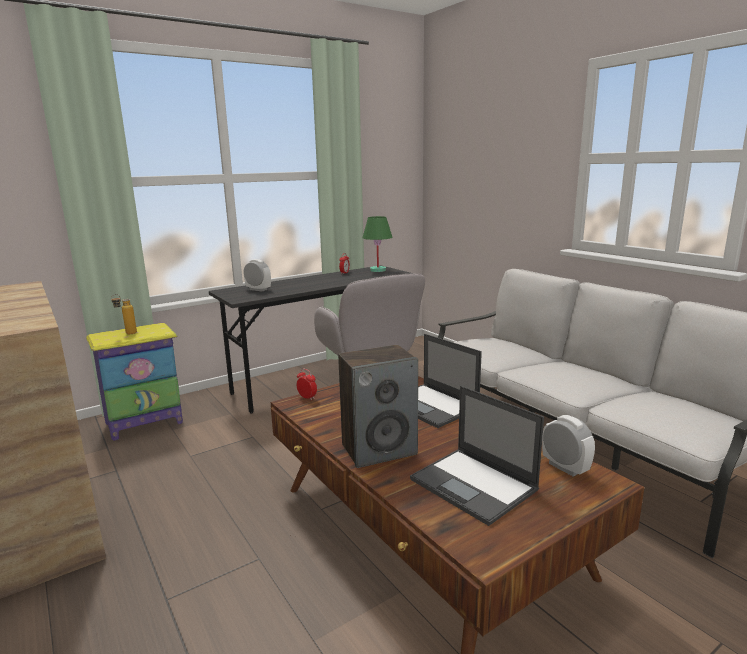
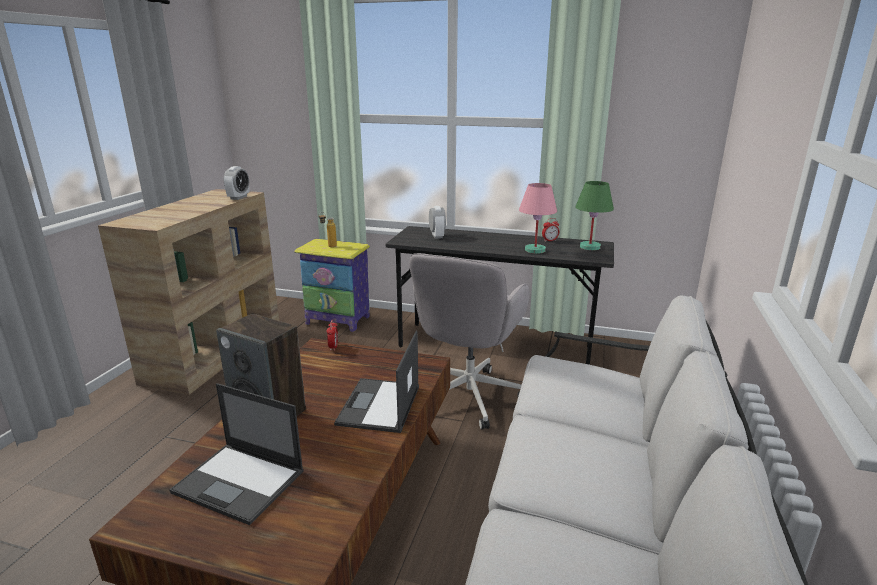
camera: 50 degrees right, 5 degrees up
(353, 279) = (534, 250): none -> pink table lamp
(474, 485) = (240, 482): laptop -> laptop turned 75 degrees counterclockwise
(565, 467) = (314, 527): alarm clock -> alarm clock (238, 197)

